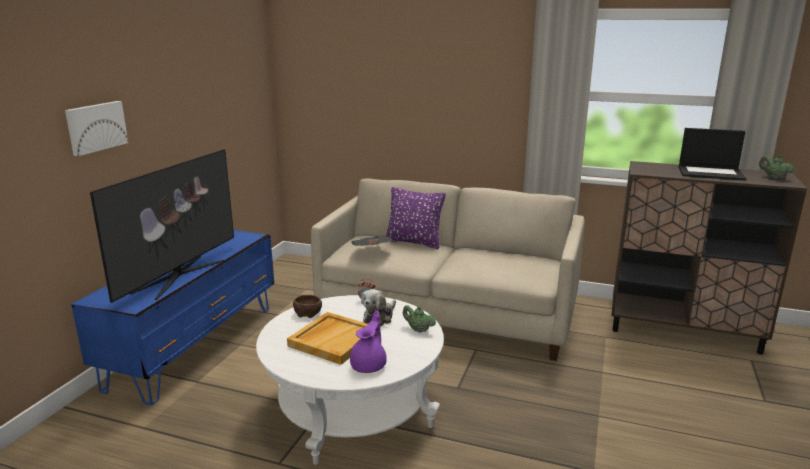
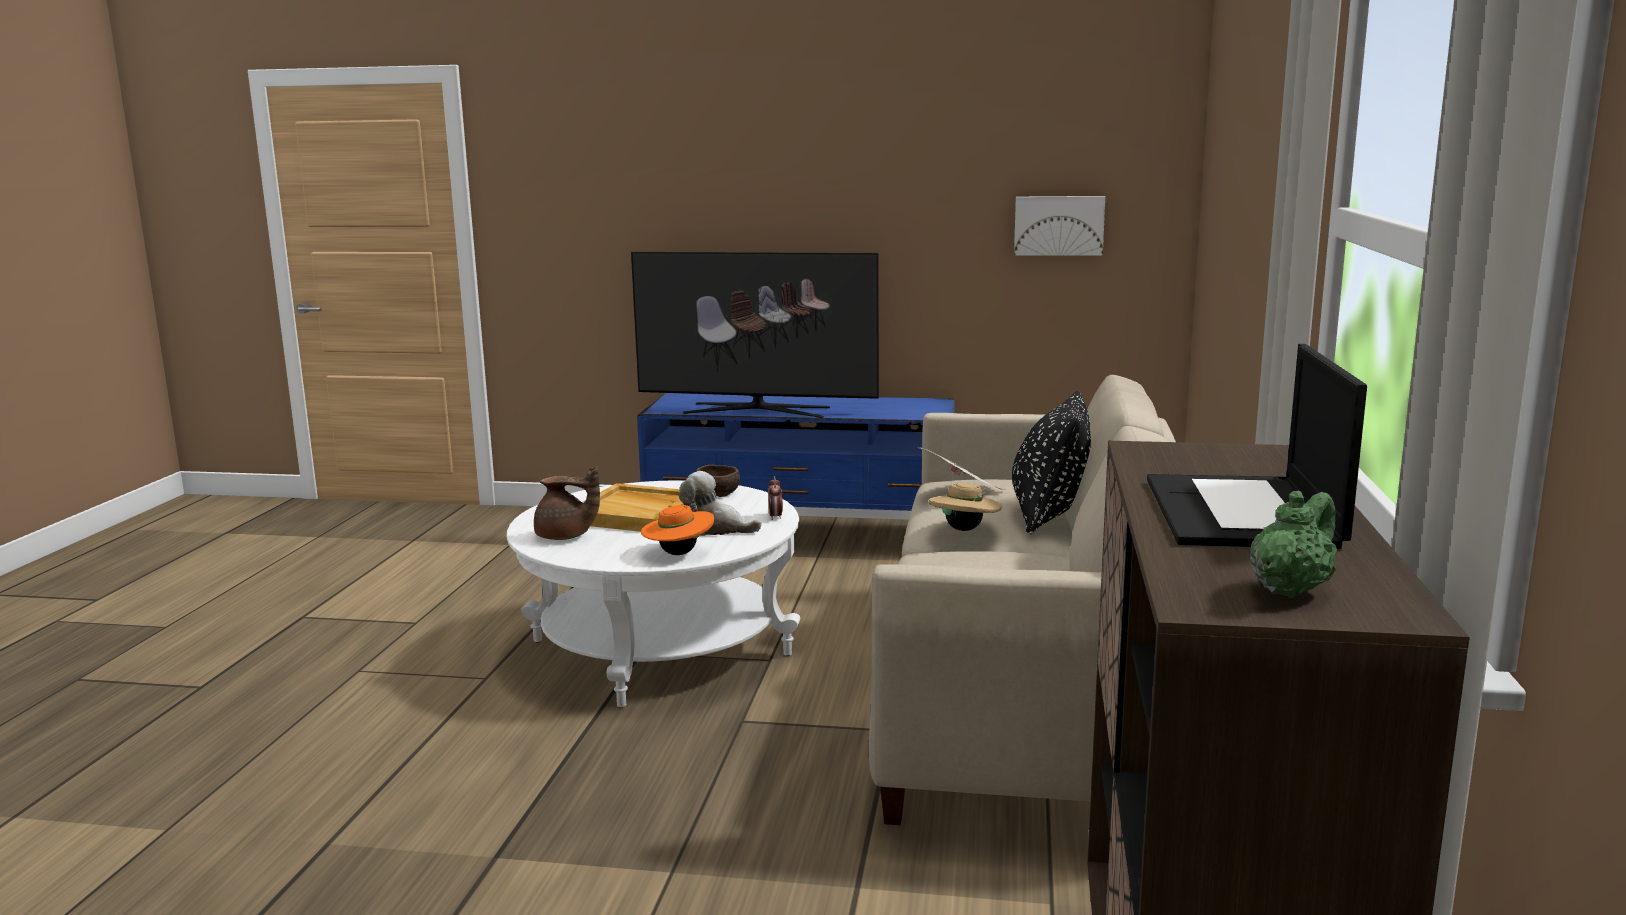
camera: 80 degrees right, 5 degrees down
(95, 127) = (751, 193): picture -> picture (1059, 225)
(369, 365) = (565, 537): purple teapot -> brown teapot
(414, 242) = (1049, 515): purple pillow -> black pillow
(418, 330) = (678, 553): green teapot -> orange hat
(427, 259) = (964, 530): none -> beige hat

